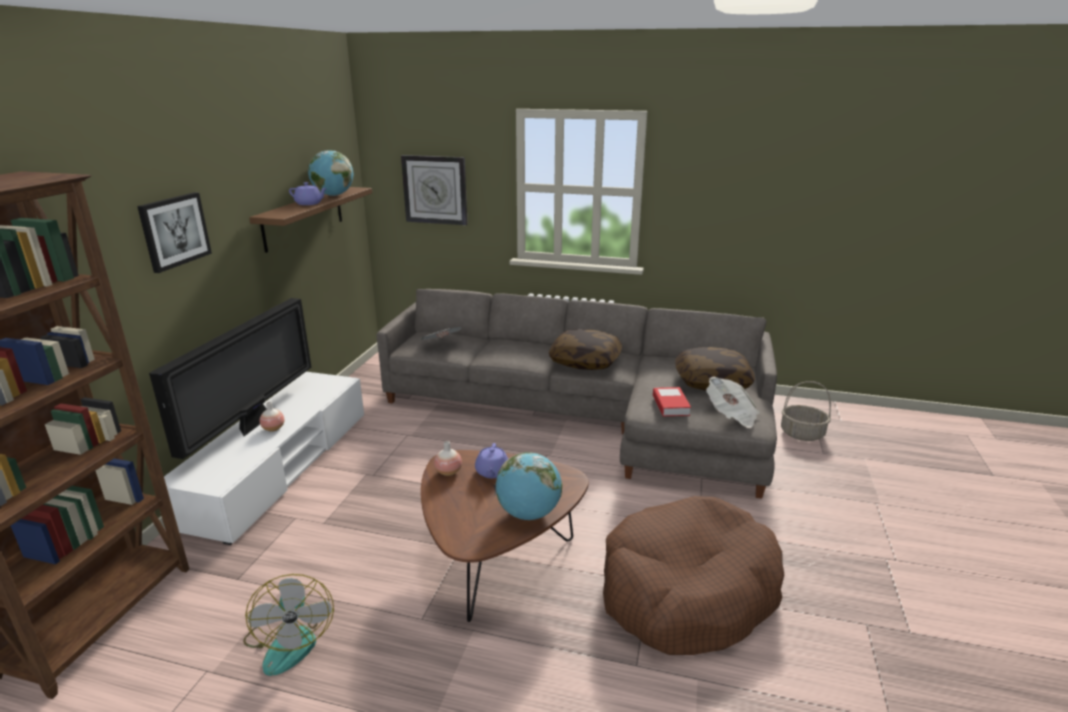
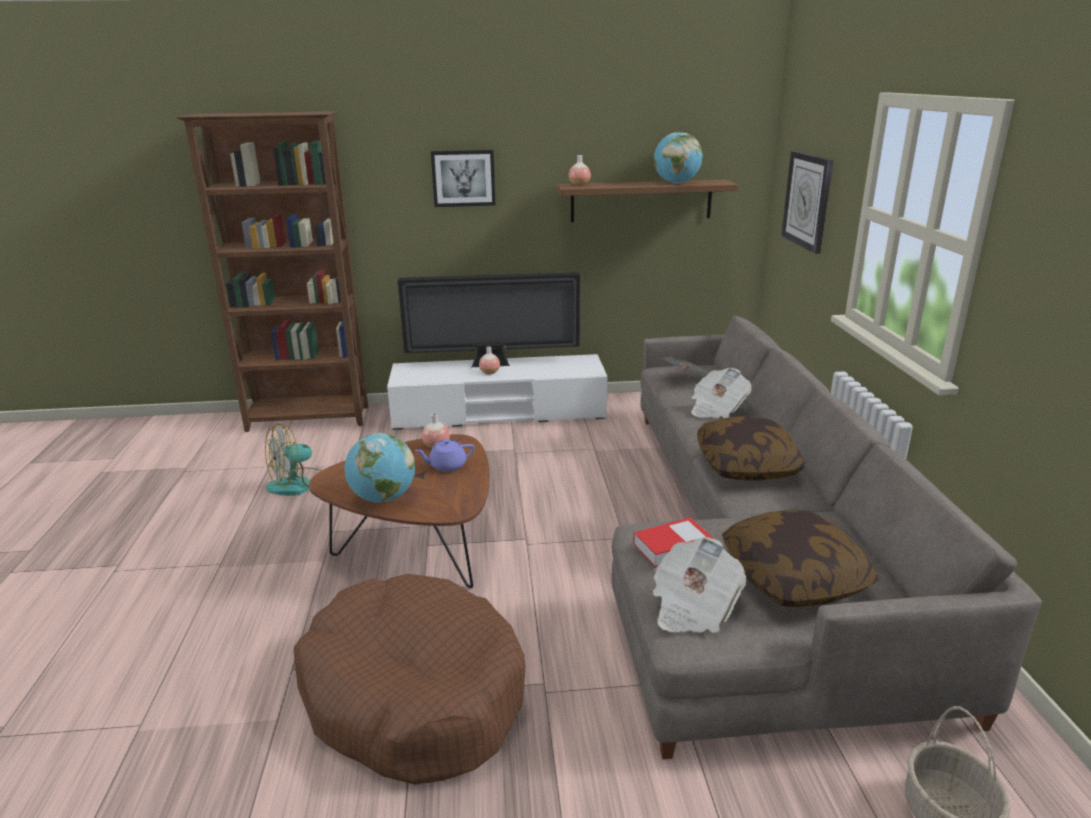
camera: 70 degrees right, 0 degrees up
(275, 213) = (579, 185): none -> vase
(309, 204) = (628, 184): purple teapot -> none
(501, 348) = (716, 409): none -> newspaper

